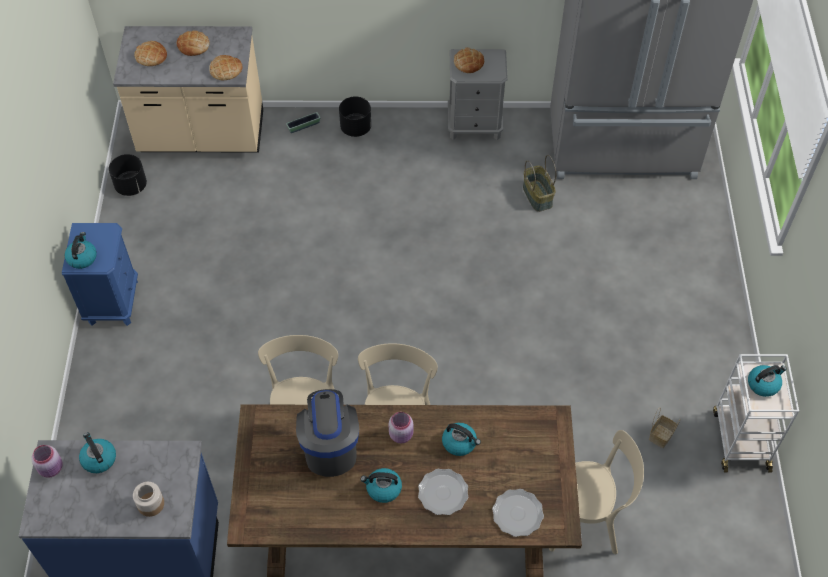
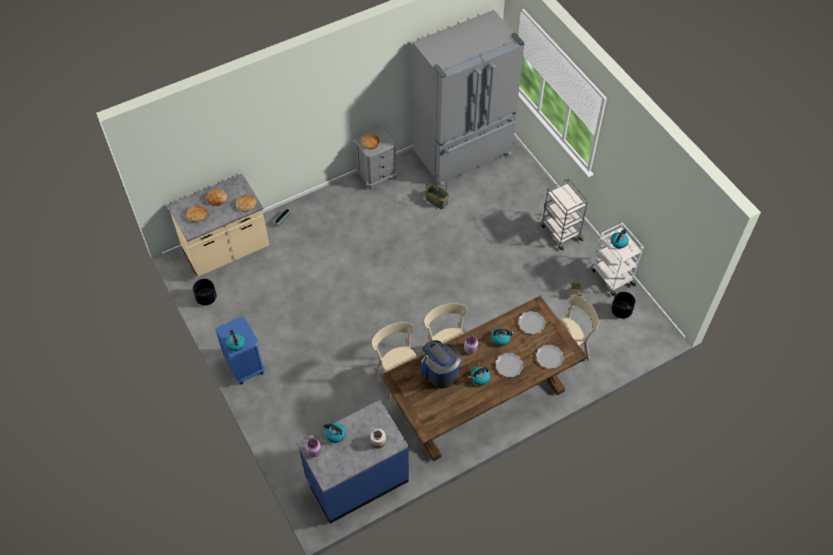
camera: 30 degrees left, 0 degrees up
(356, 128) = (313, 207): black planter -> black planter (621, 311)
(525, 443) = (531, 323): none -> plate
(699, 329) = (560, 232): none -> grey cart

